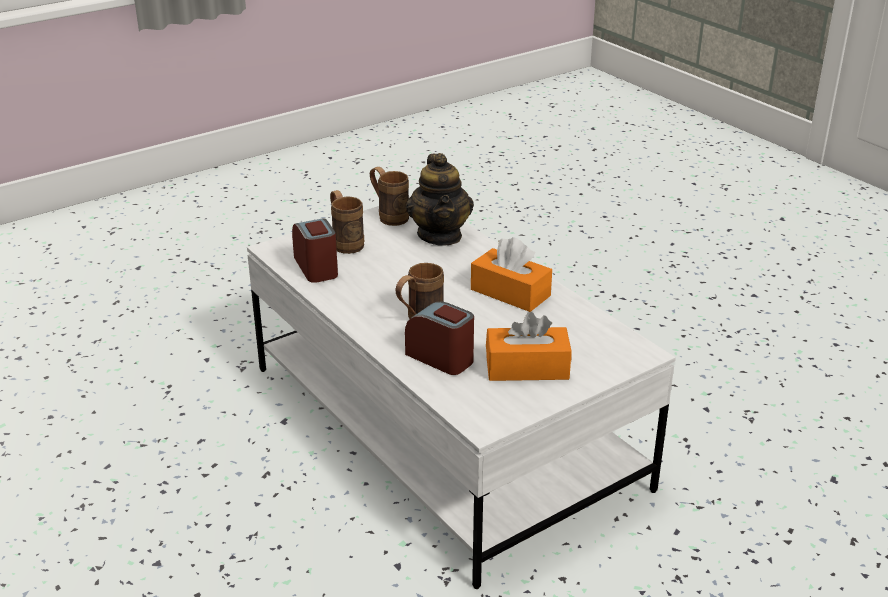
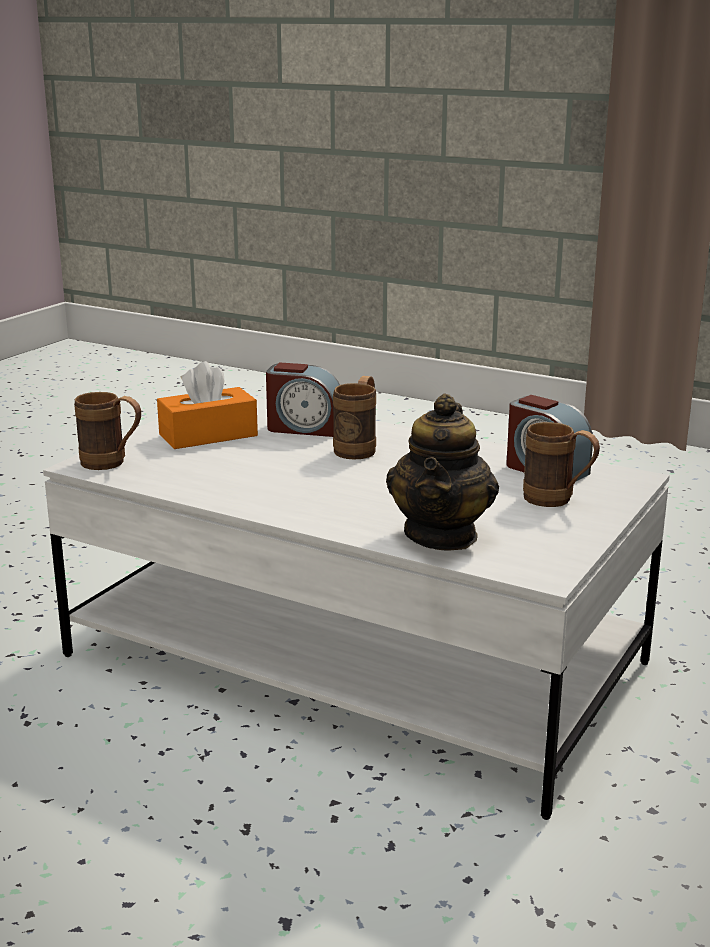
camera: 155 degrees right, 10 degrees down
(389, 216) = (554, 546): brown mug -> brown mug (112, 464)
(440, 235) = (441, 535): teapot -> teapot turned 135 degrees counterclockwise
(510, 293) = (276, 489): orange tissue box -> none

